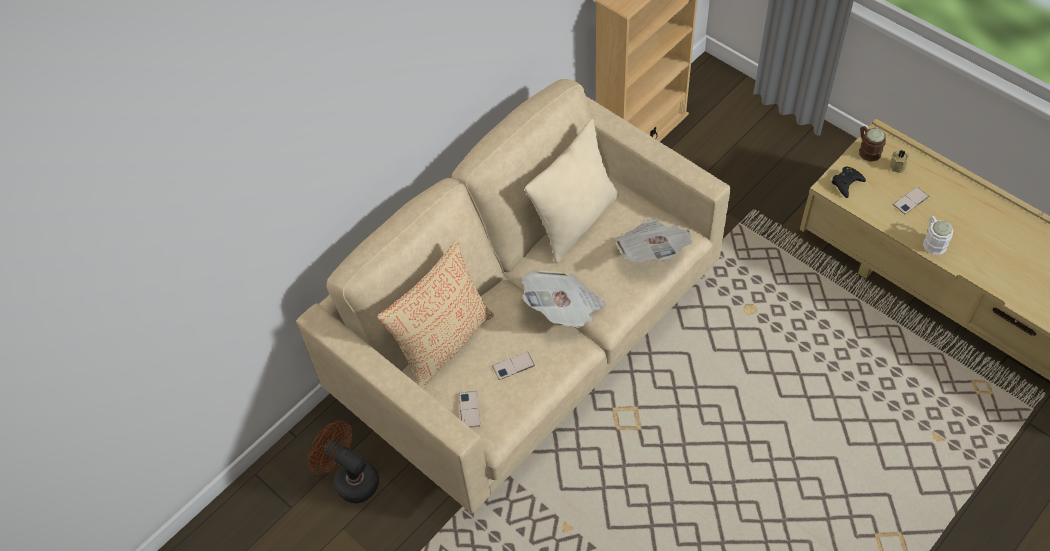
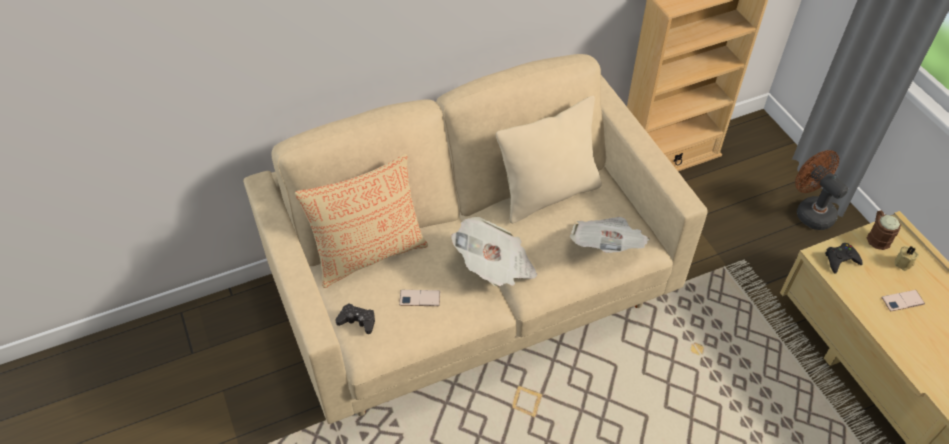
camera: 20 degrees right, 5 degrees down
(350, 479) = (254, 350): brown fan -> brown fan (810, 211)
(469, 409) = (357, 321): phone -> black game controller
(933, 241) = (910, 349): white mug -> none

